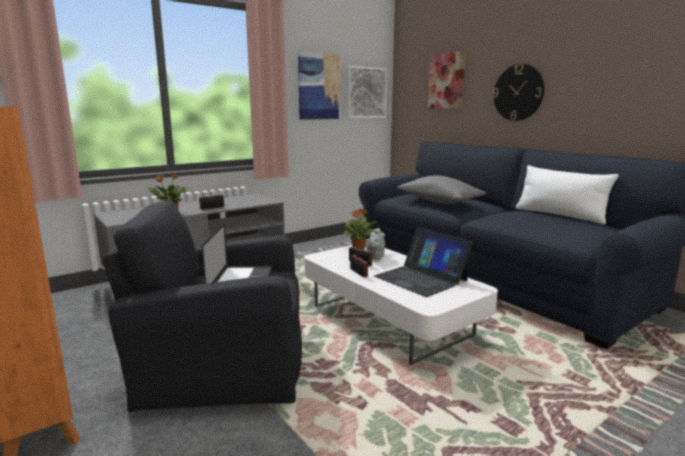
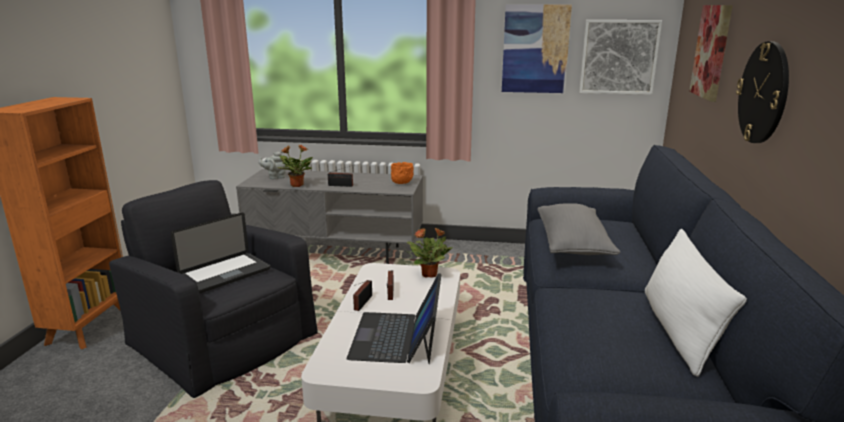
camera: 45 degrees right, 5 degrees up
(257, 199) = (402, 183): none -> orange bowl
(375, 257) = (419, 292): grey teapot -> grey teapot (275, 177)

